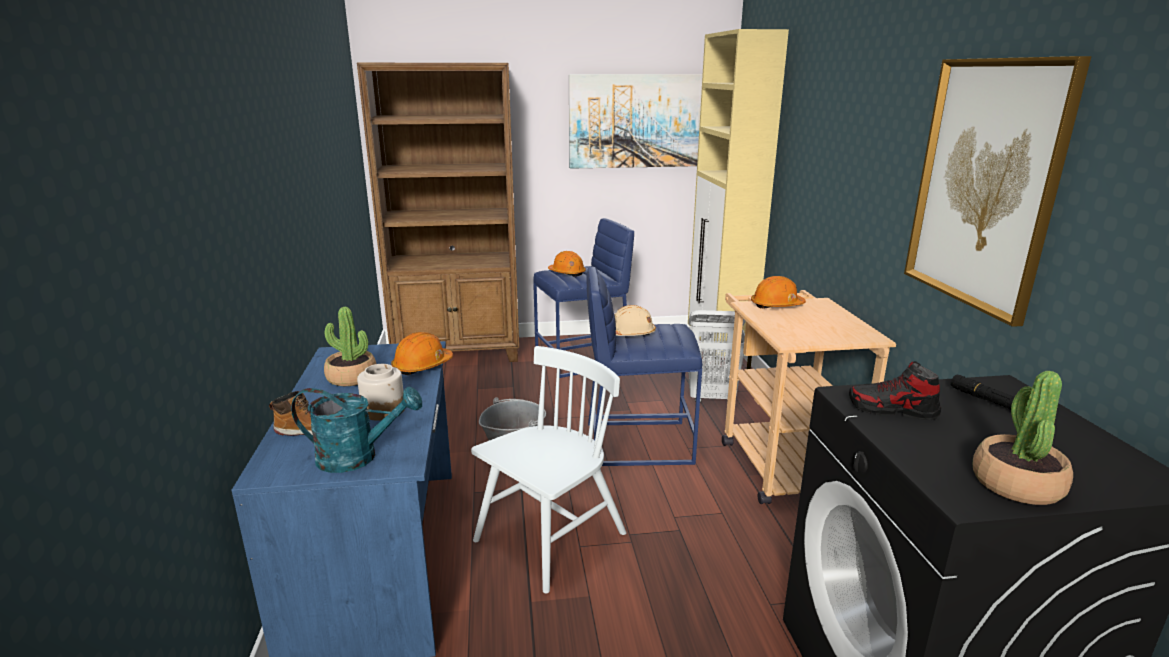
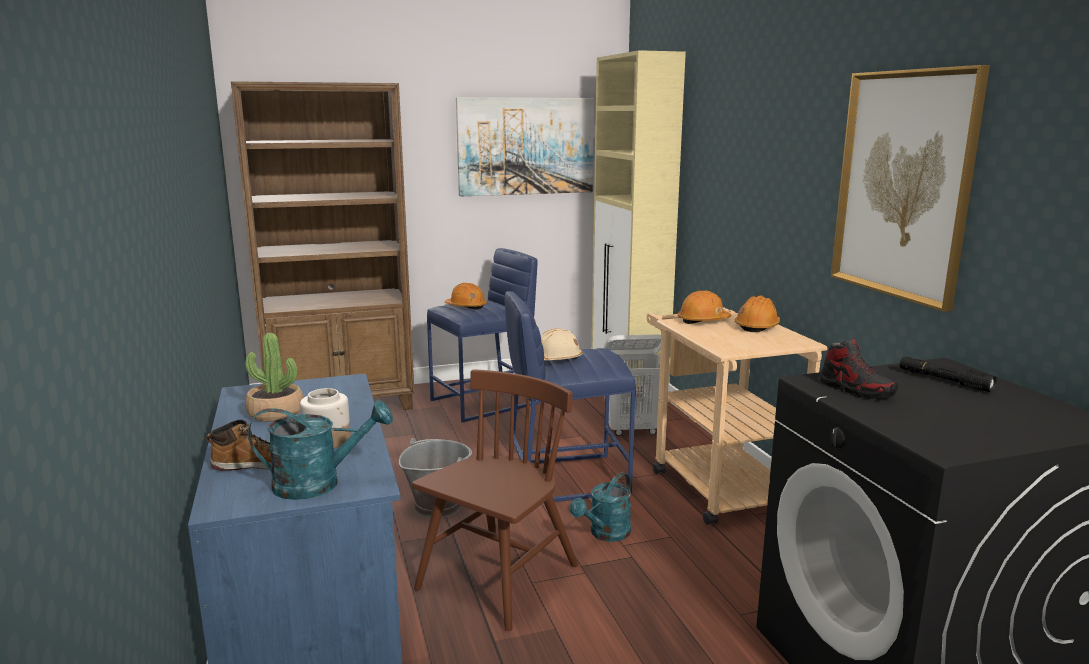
camera: 10 degrees left, 5 degrees down
(422, 366) = (351, 397): orange hard hat -> orange hard hat (757, 327)
(550, 538) = (498, 578): white chair -> brown chair
(660, 504) = (605, 534): none -> turquoise watering can
(892, 410) = (856, 390): shoe -> shoe turned 135 degrees counterclockwise
(1016, 484) = (982, 436): potted plant -> none

